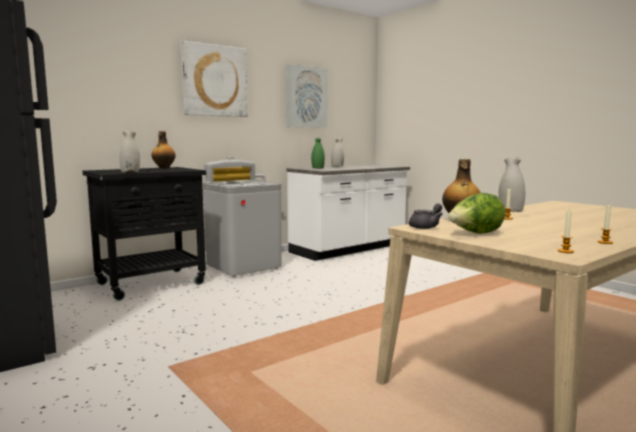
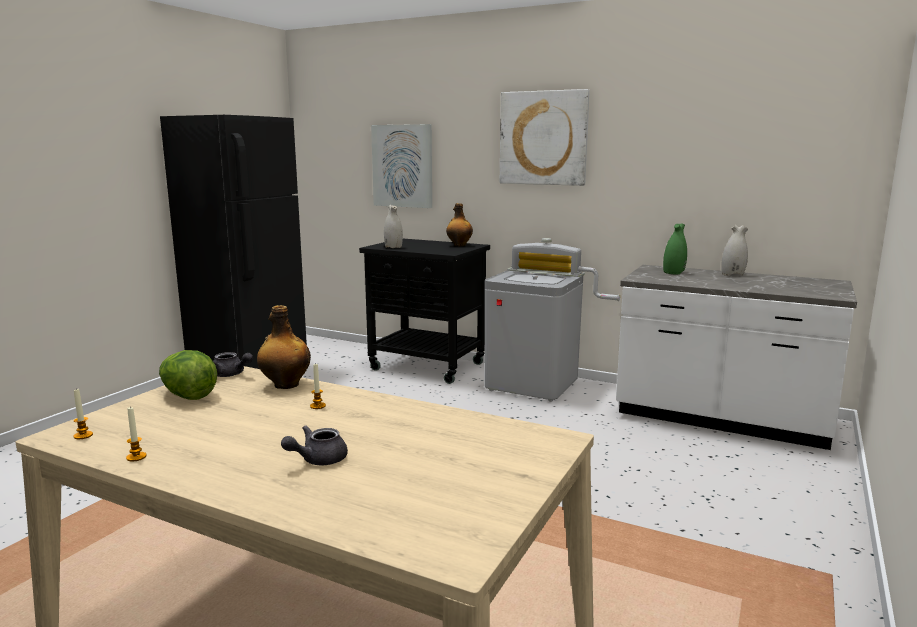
camera: 65 degrees right, 5 degrees up
(306, 97) = (699, 152): picture -> picture (402, 166)
(510, 210) = (406, 406): white vase -> none
(597, 221) = (317, 460): none -> grey teapot

